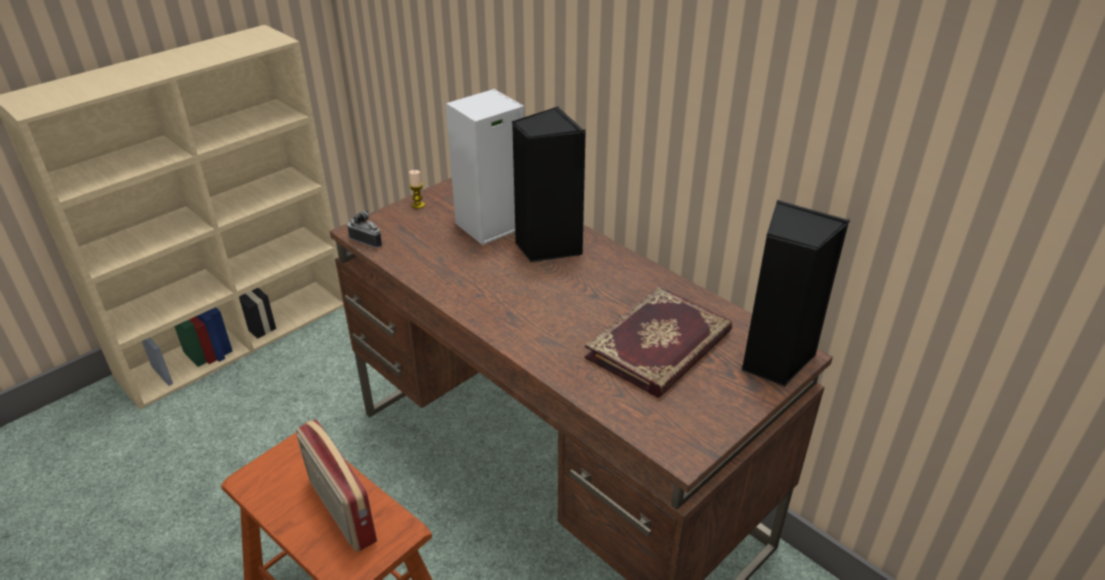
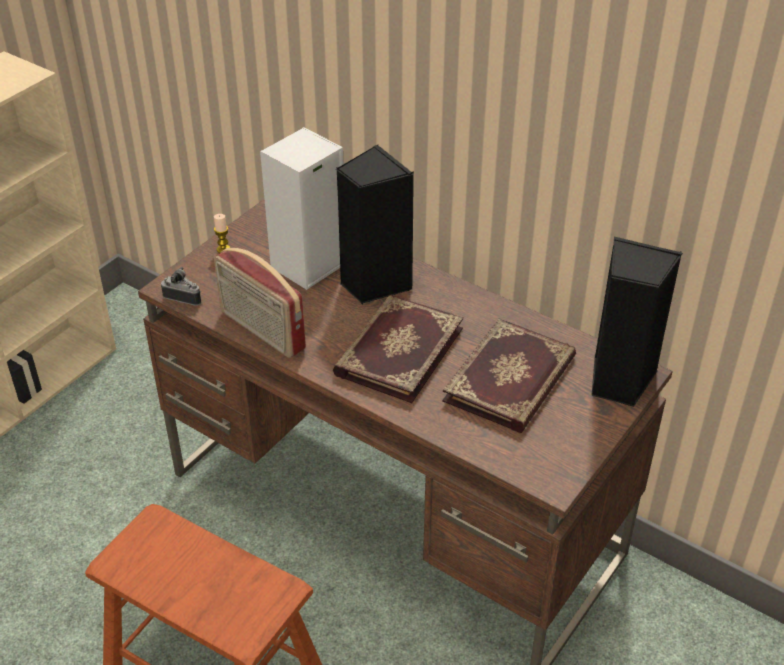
camera: 10 degrees left, 5 degrees up
(340, 511) = (218, 580): radio -> radio (261, 331)
(552, 306) = (397, 351): none -> book

